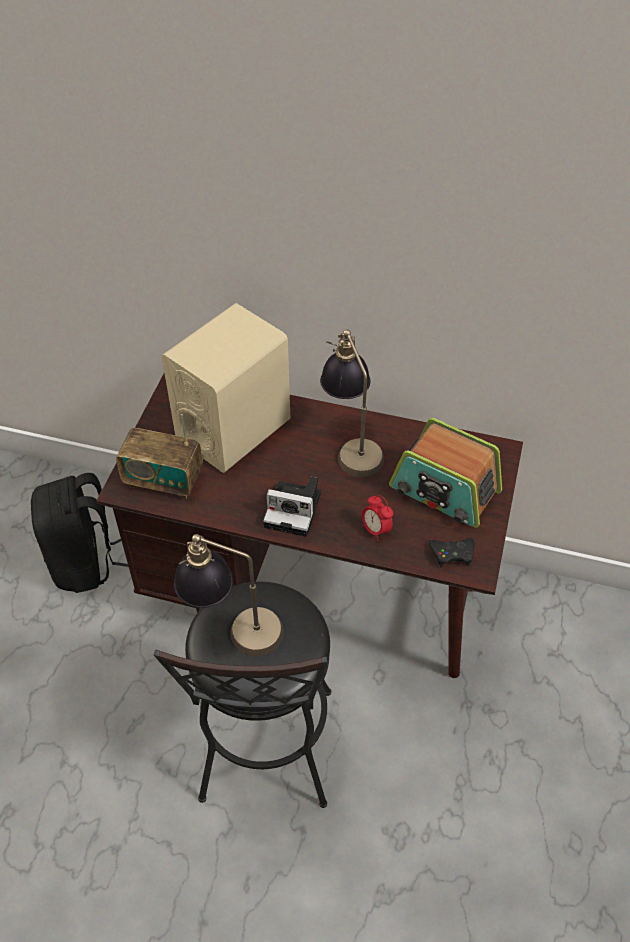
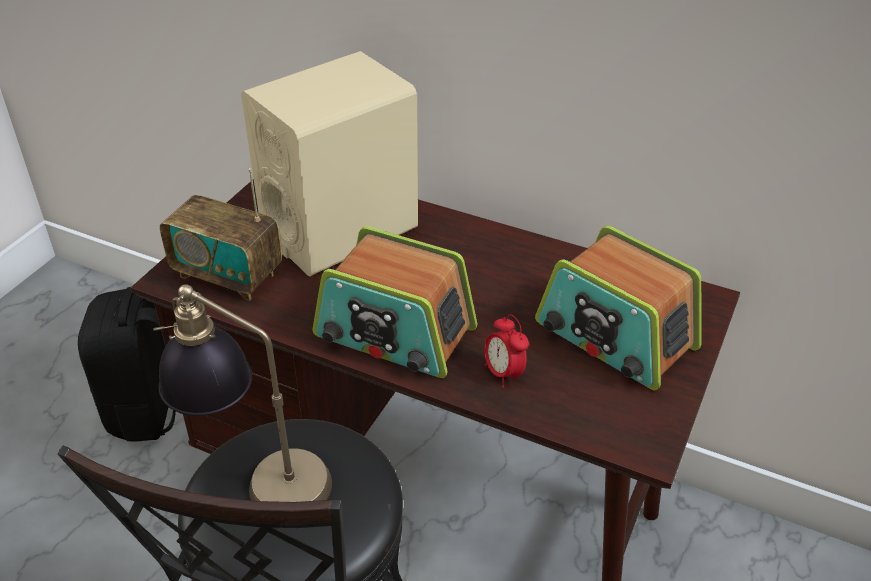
camera: 10 degrees right, 10 degrees down
(295, 510) = (394, 333): camera -> radio
(352, 444) = (494, 265): table lamp -> none
(452, 554) = (612, 420): black game controller -> none

